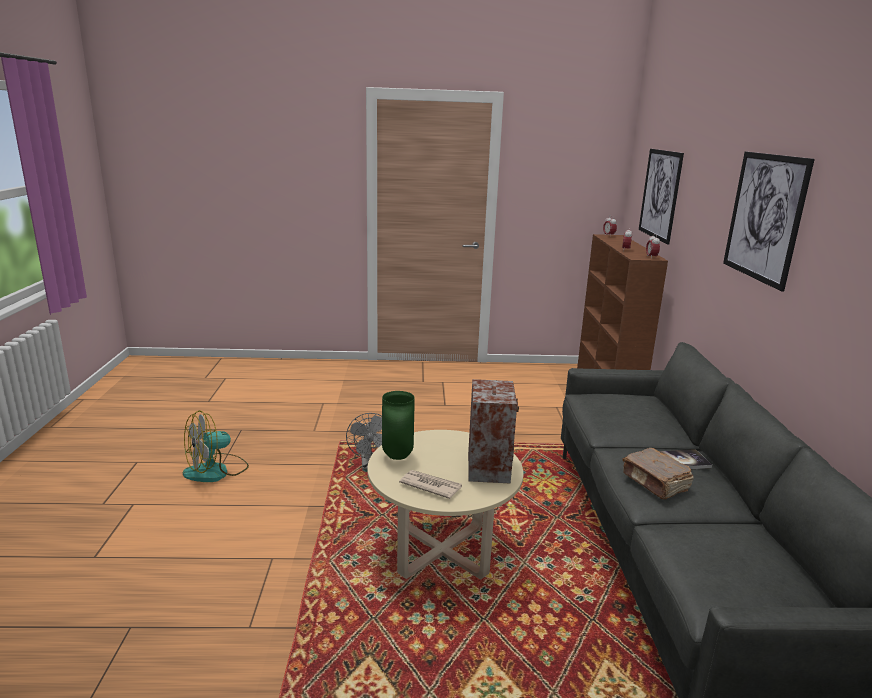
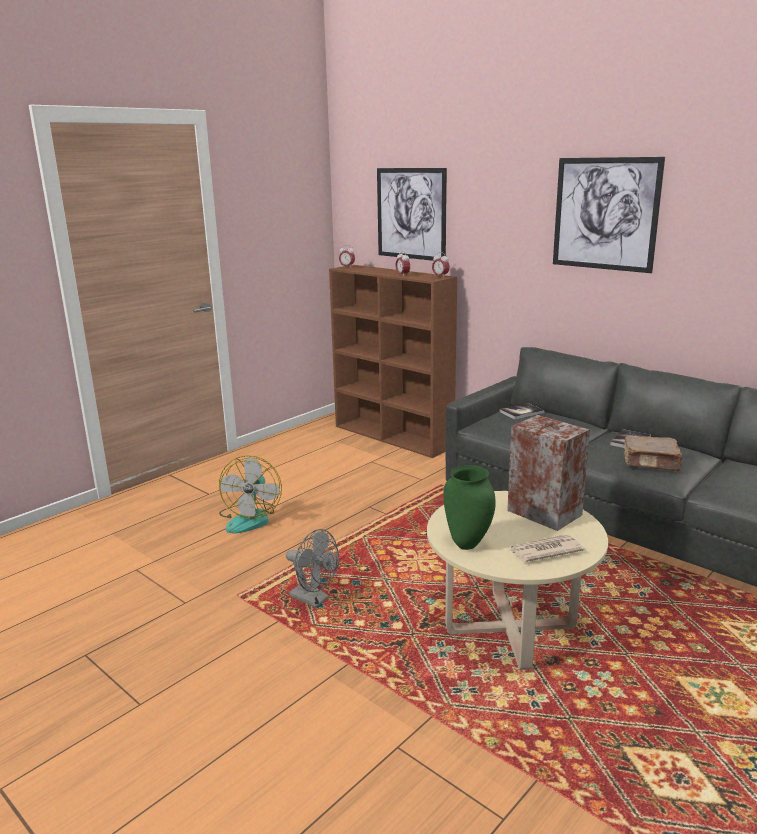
camera: 45 degrees left, 0 degrees up
(216, 471) = (151, 717): fan -> fan (251, 518)
(636, 400) = (521, 412): none -> book

